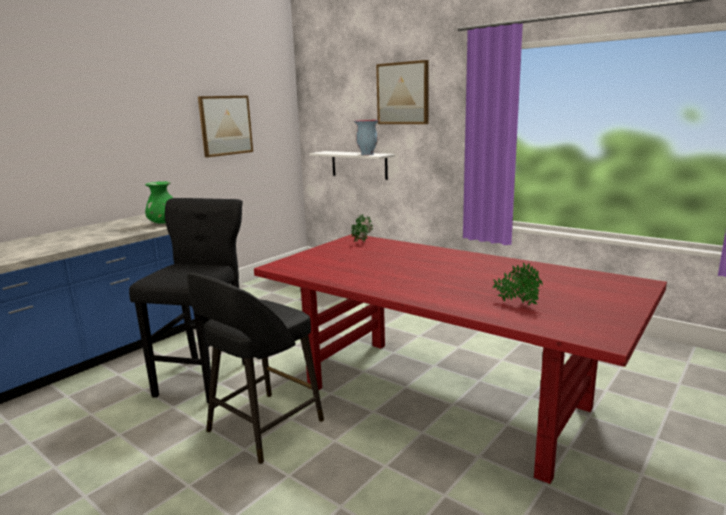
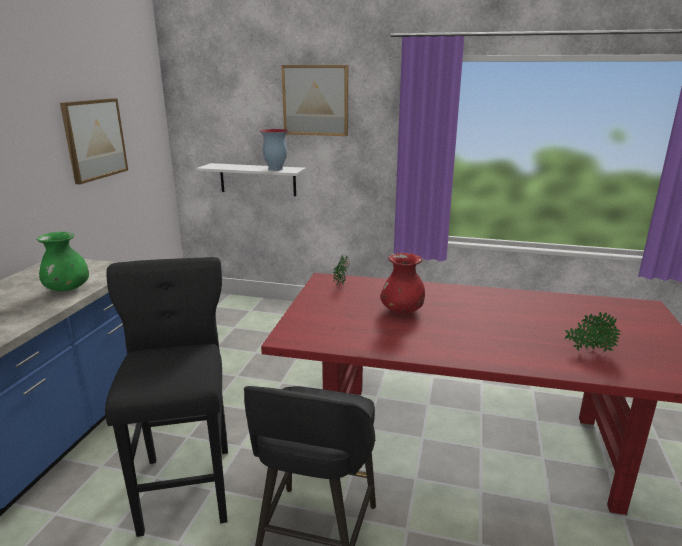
camera: 25 degrees left, 5 degrees up
(388, 261) = (402, 310): none -> red vase

